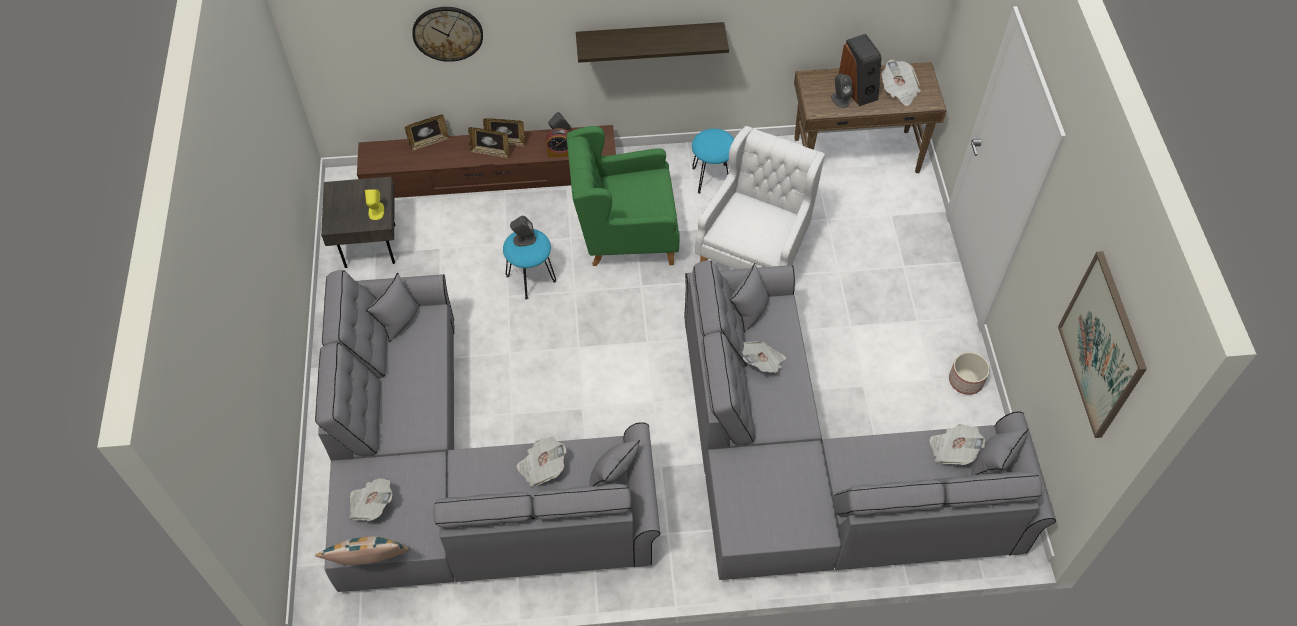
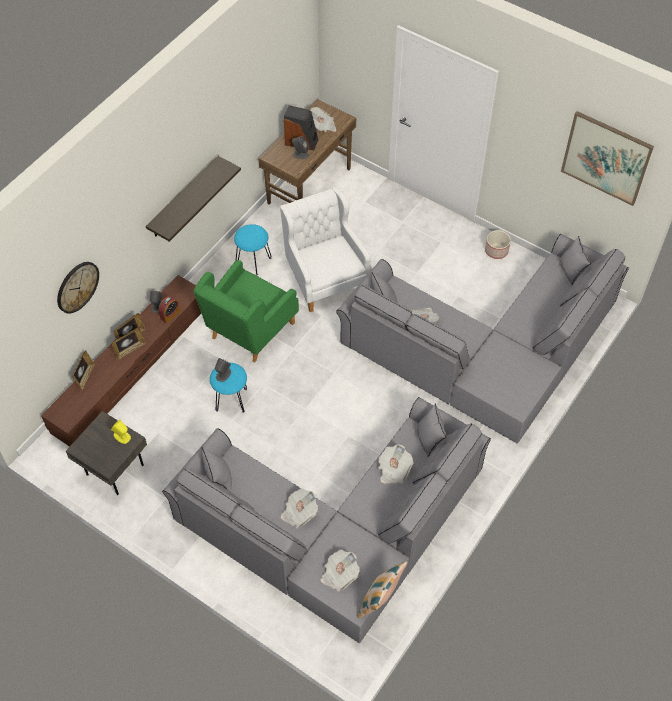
camera: 50 degrees left, 0 degrees up
(953, 450) = (550, 280): newspaper -> newspaper (299, 512)

